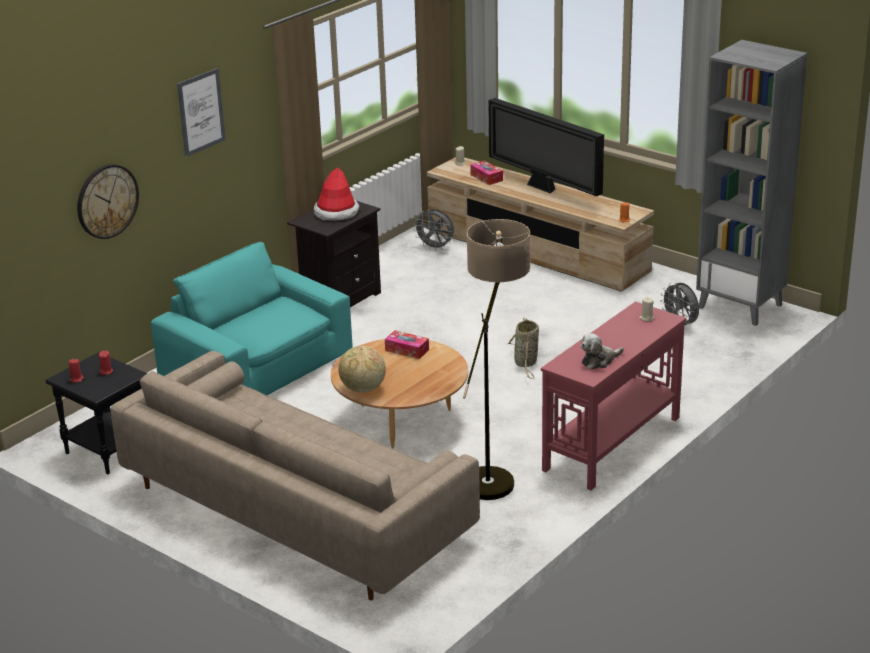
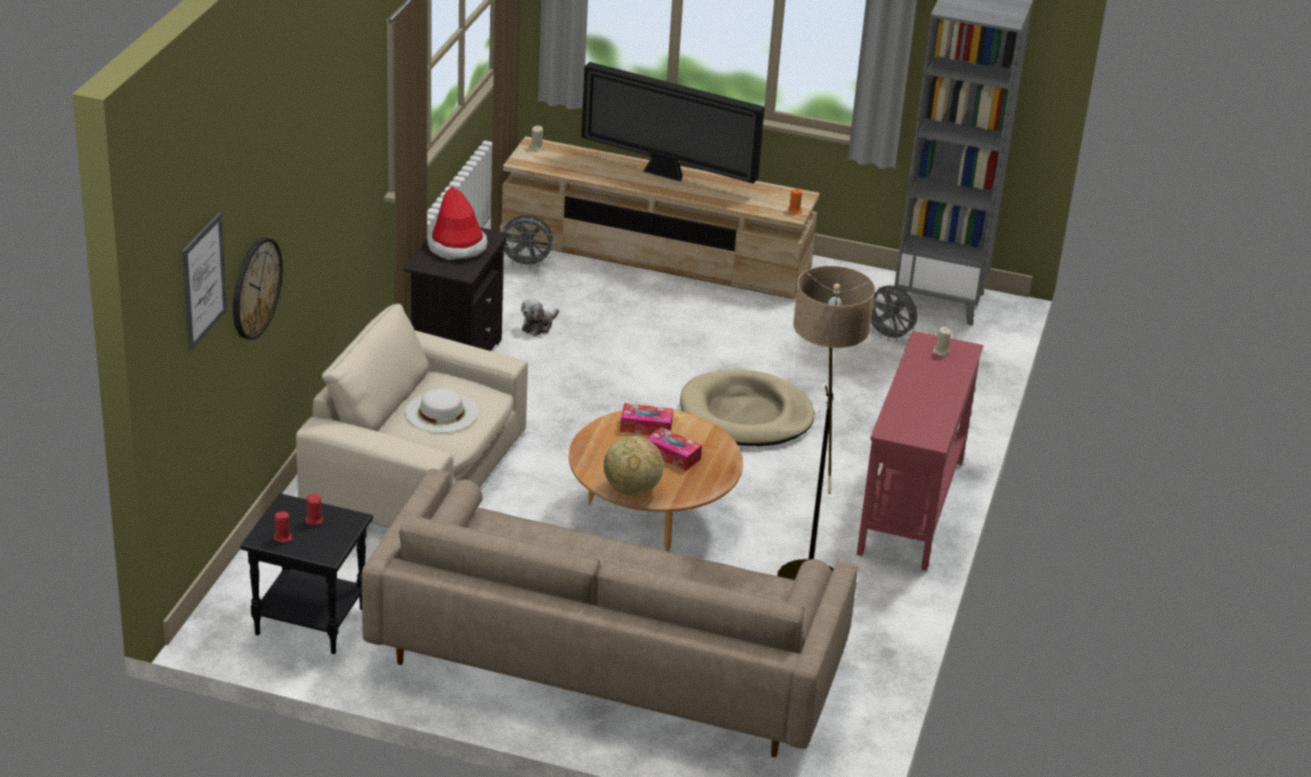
camera: 25 degrees left, 5 degrees up
(201, 112) = (328, 145): picture -> picture (203, 281)
(258, 365) = (418, 467): turquoise armchair -> beige armchair
(264, 321) = (441, 412): none -> white hat
(486, 177) = (585, 166): tissue box -> tissue box (672, 455)
(526, 363) = (745, 415): basket -> beige dog bed
(599, 361) = (929, 417): plush toy -> plush toy (538, 326)

